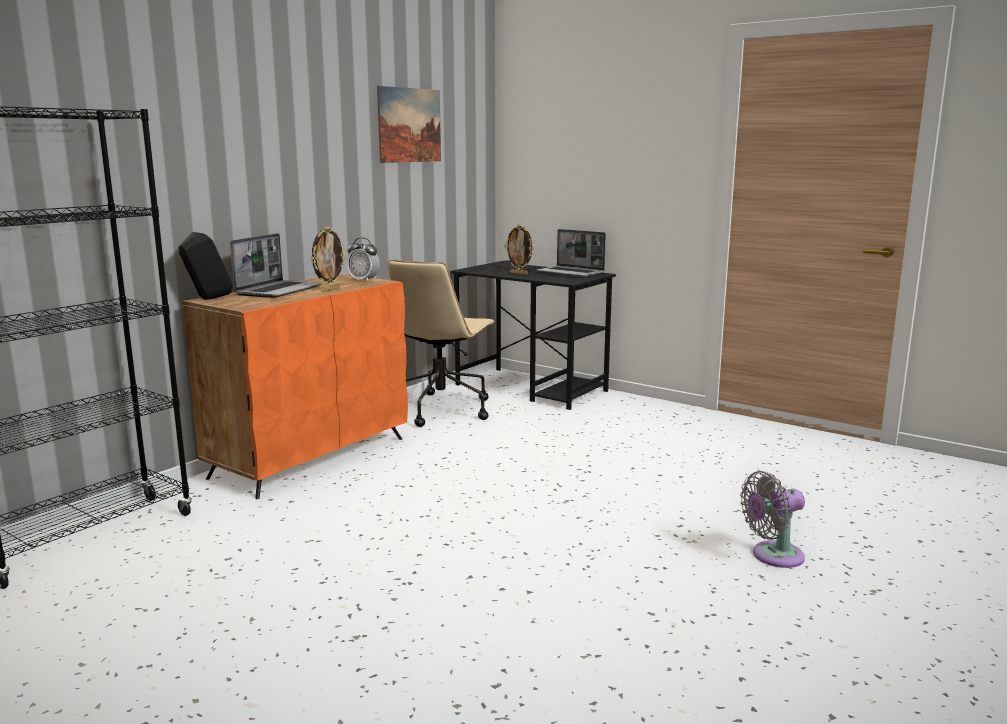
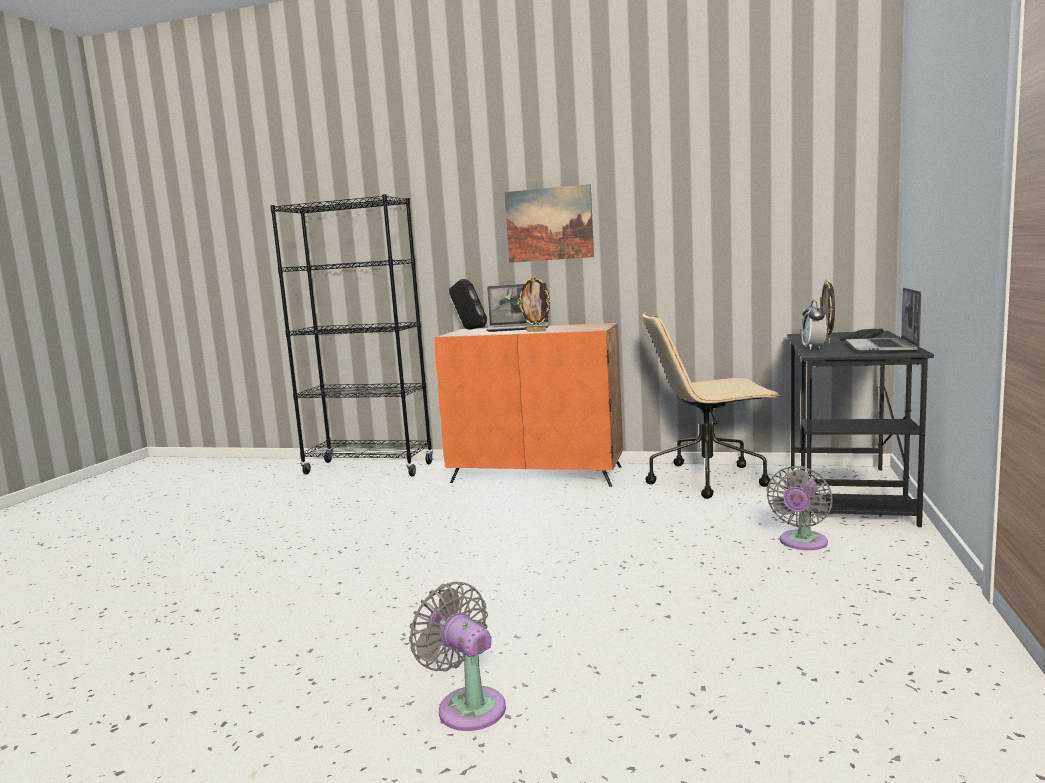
camera: 70 degrees right, 5 degrees down
(364, 281) = (590, 328): alarm clock -> alarm clock (813, 348)
(409, 125) = (728, 174): picture -> picture (549, 224)
(601, 419) = (802, 543): none -> grey fan

